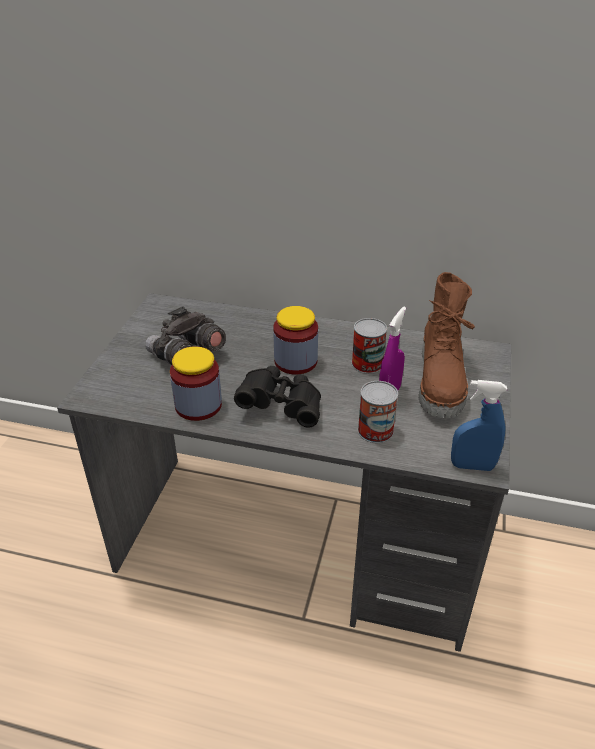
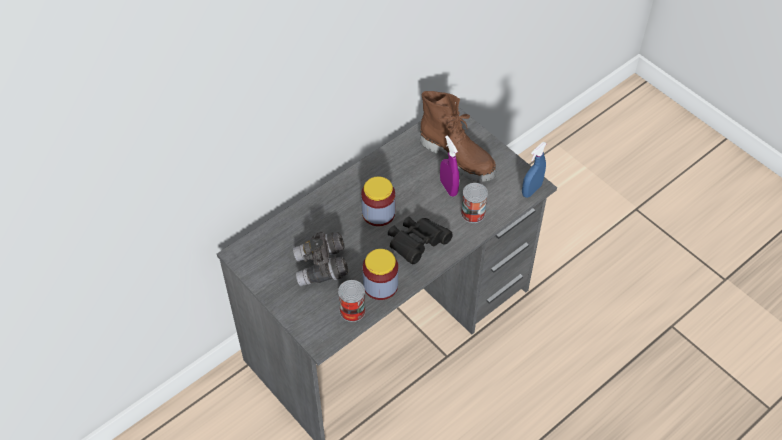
camera: 55 degrees left, 15 degrees up
(367, 363) = (411, 179): can -> can (352, 310)

